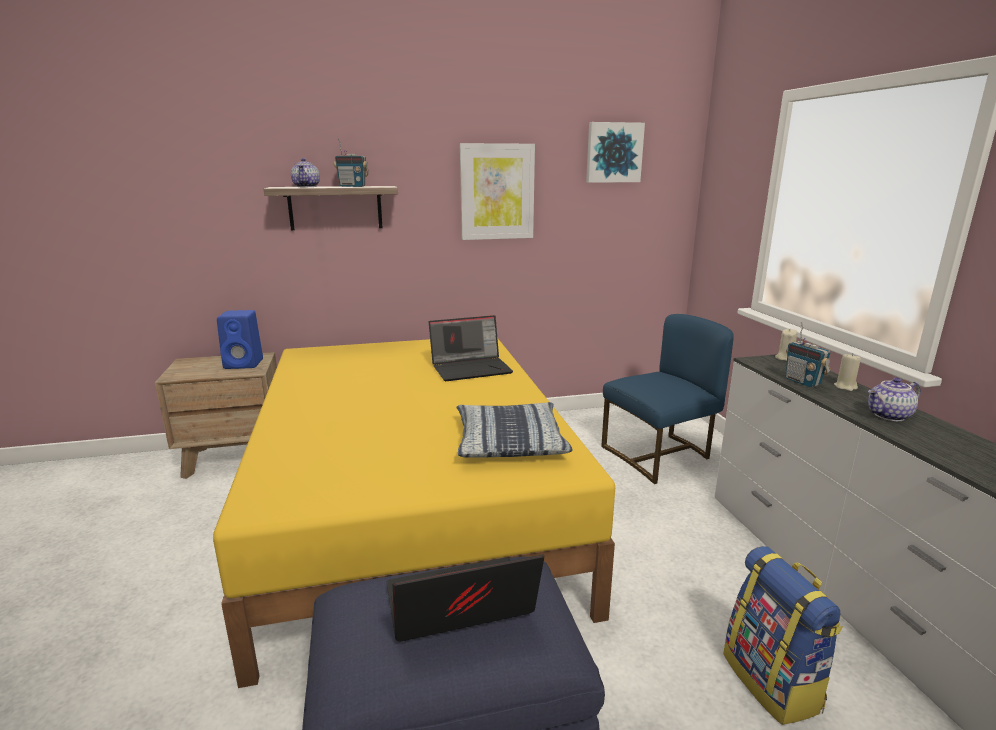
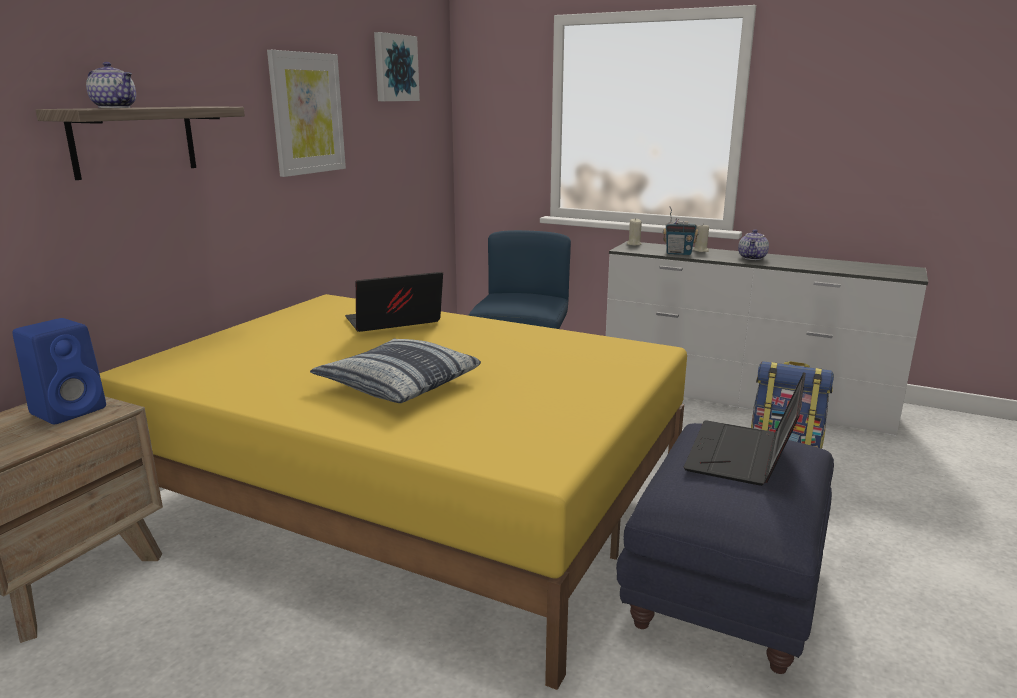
camera: 50 degrees left, 0 degrees up
(352, 186) = (176, 106): radio -> none
(471, 368) = (392, 323): laptop -> laptop turned 135 degrees counterclockwise
(509, 441) = (575, 354): pillow -> pillow (398, 384)

